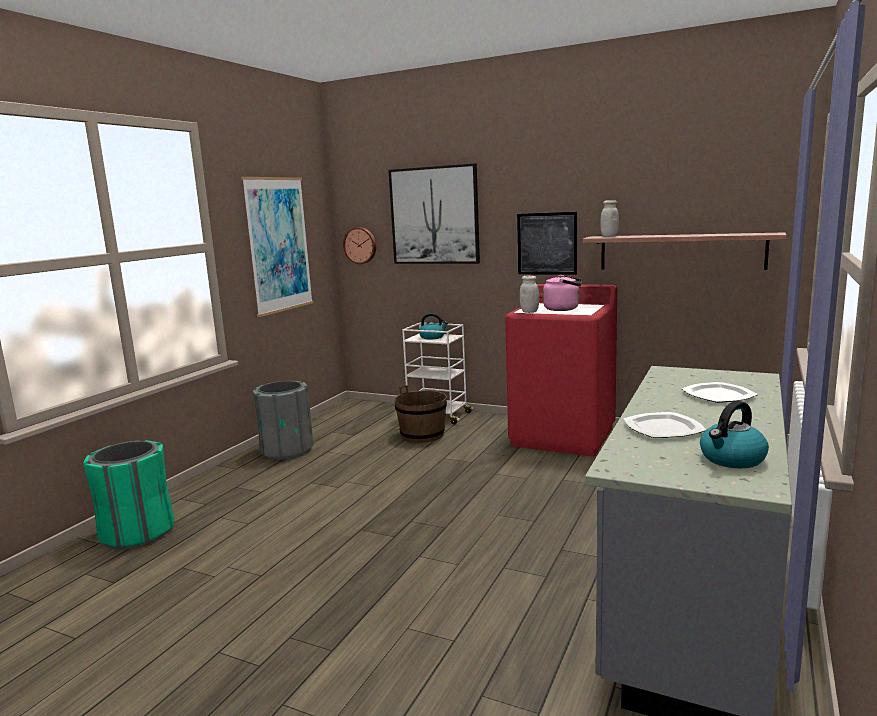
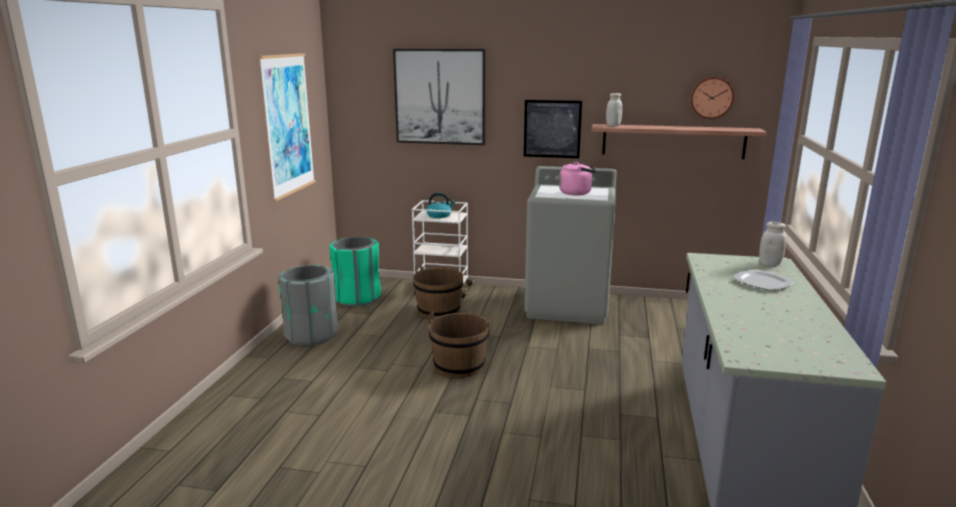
camera: 15 degrees left, 5 degrees up
(138, 533) = (207, 436): green trash can -> green trash can (357, 298)
(360, 245) = (359, 122): wall clock -> wall clock (711, 97)
(412, 488) = (459, 366): none -> brown bucket
(529, 312) = (549, 196): white jar -> white jar (769, 264)
(563, 436) = (568, 305): red washing machine -> grey washing machine
(662, 428) = (746, 317): plate -> none
(732, 459) = (818, 344): kettle -> none

